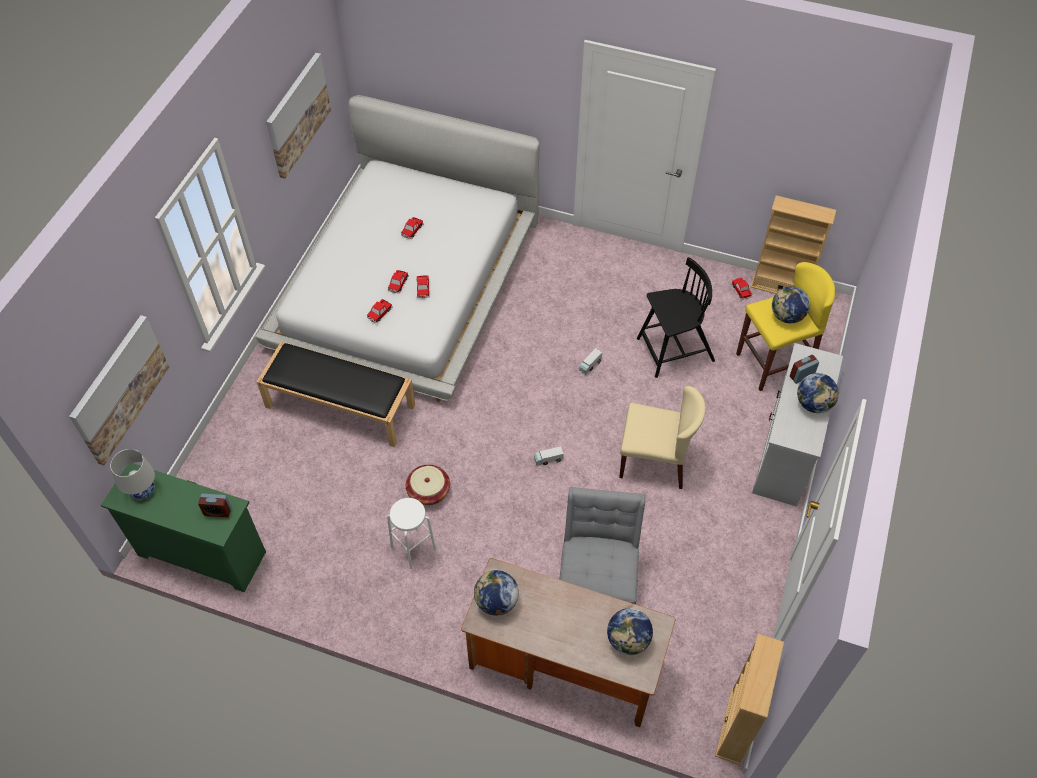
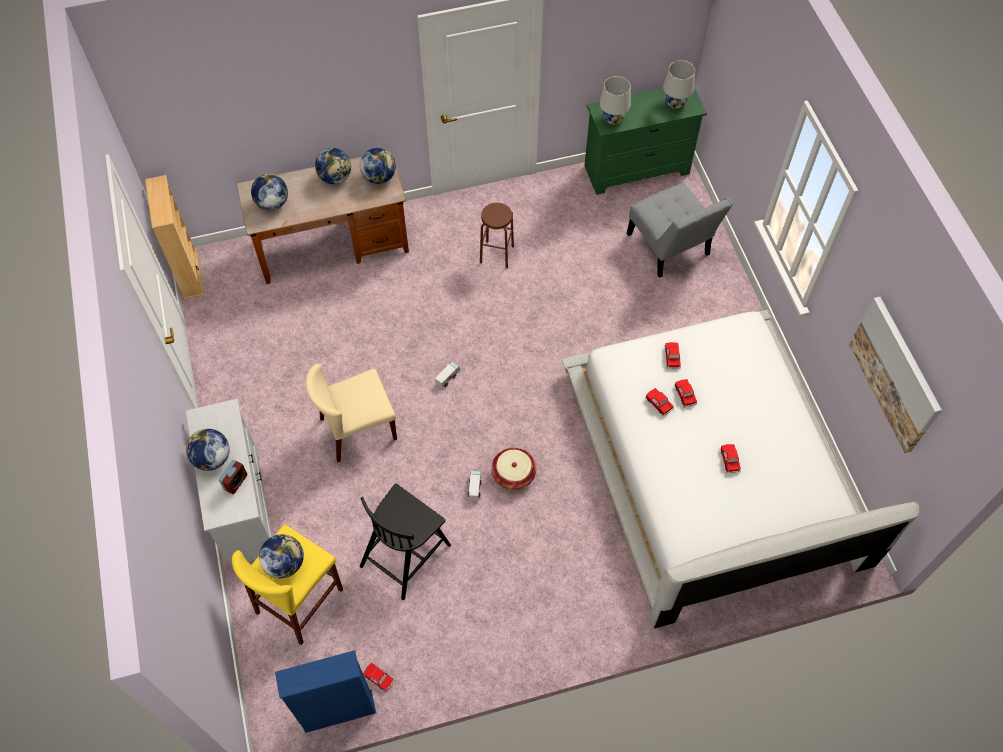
camera: 145 degrees right, 5 degrees up
(119, 389) = (735, 87): picture -> none
(217, 511) = (613, 119): alarm clock -> white table lamp
(341, 406) = (650, 320): black bench -> none
(413, 548) = (496, 254): white stool -> brown stool
(428, 491) = (521, 297): basket -> basket (513, 474)
(541, 631) = (335, 177): none -> globe
(597, 581) = (344, 309): grey chair -> grey chair (670, 248)
(780, 287) = (338, 711): beige bookcase -> blue bookcase

